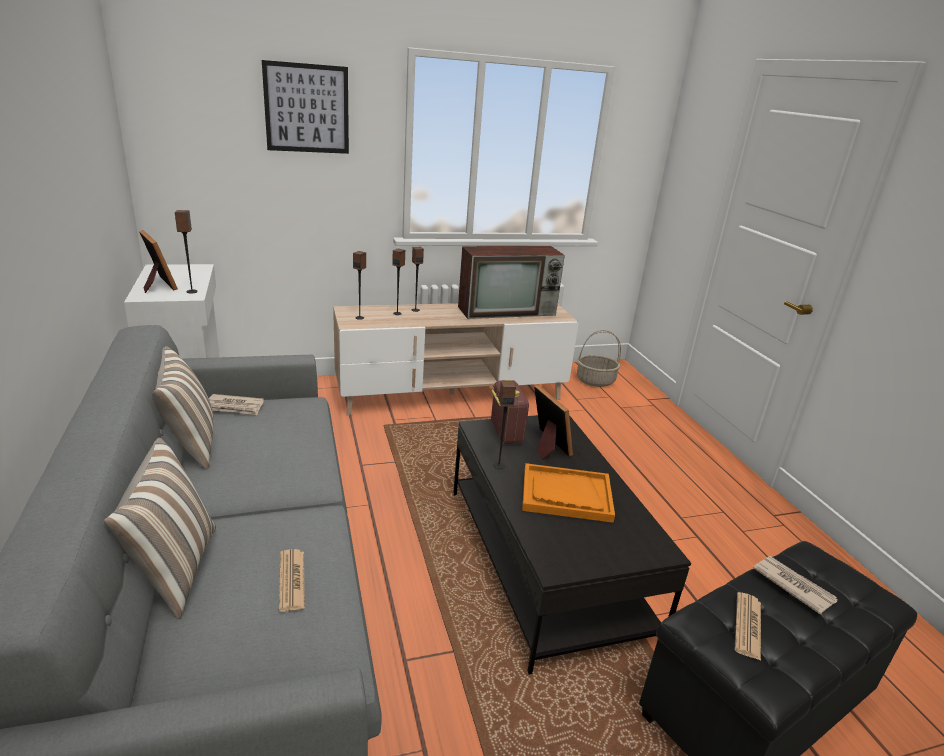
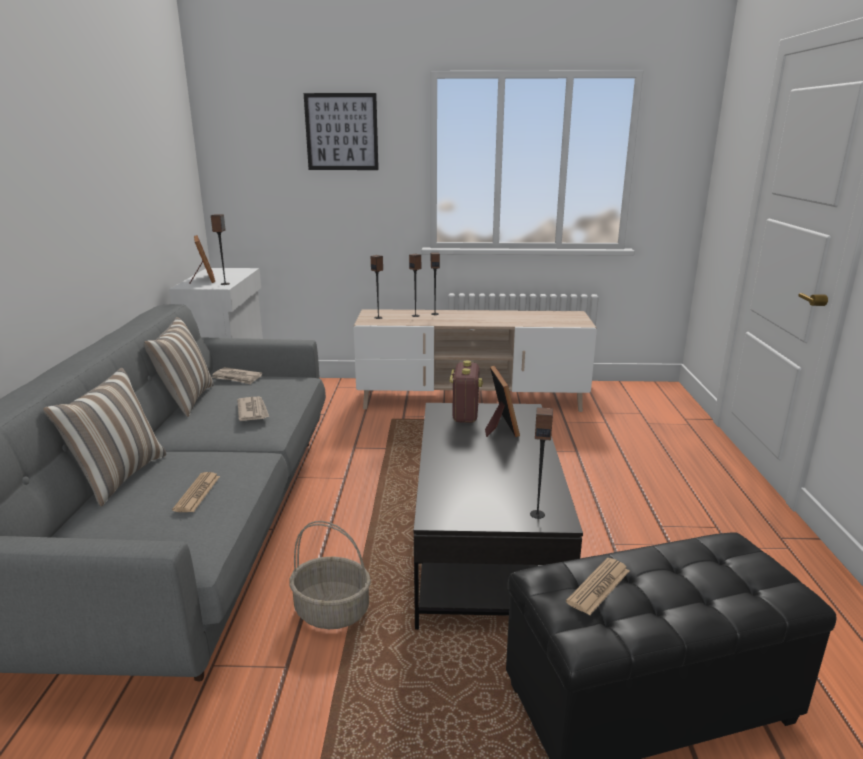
camera: 20 degrees right, 5 degrees down
(498, 465) = (439, 437): speaker -> speaker (537, 514)
(508, 310) = (527, 317): television -> none
(566, 495) = (489, 465): orange tray -> none
(595, 381) = (632, 398): basket -> basket (333, 611)
(792, 585) = (681, 563): newspaper -> newspaper (253, 411)

